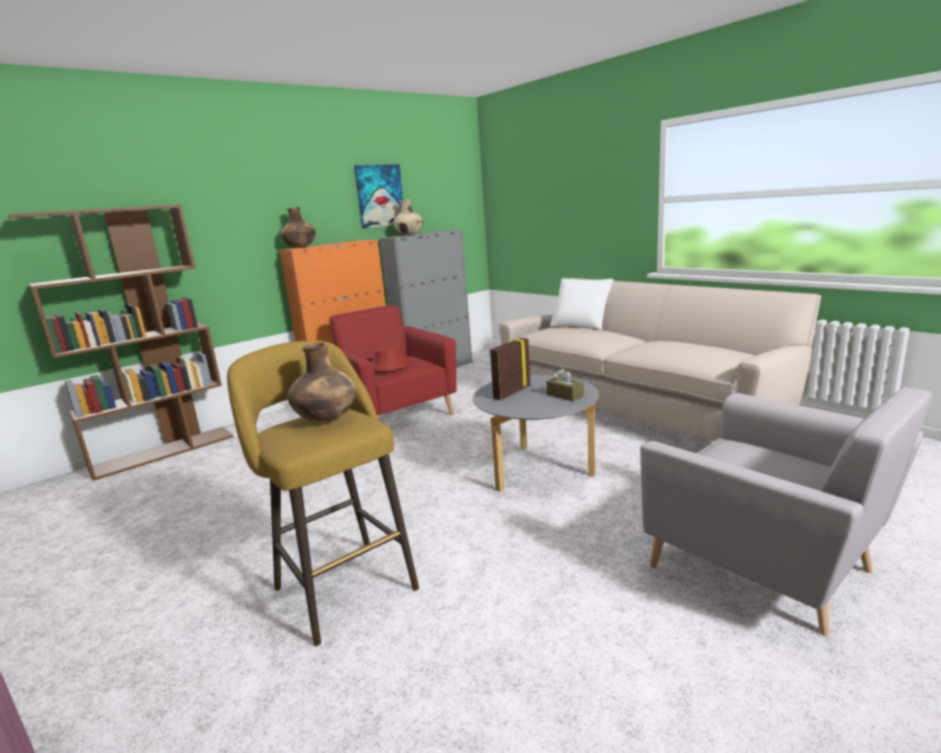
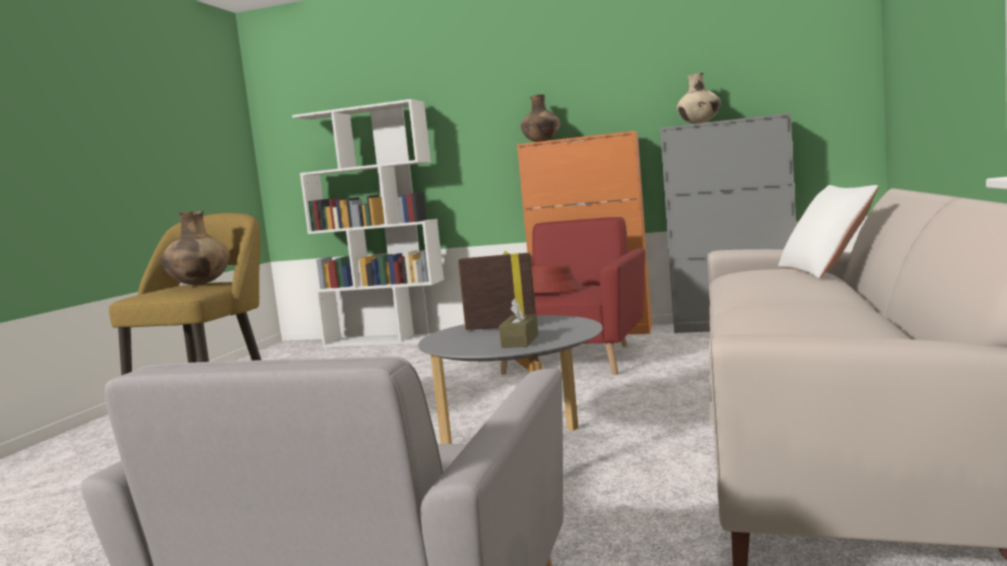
camera: 55 degrees right, 10 degrees down
(164, 451) = (387, 340): brown bookcase -> white bookcase
(379, 196) = (672, 72): picture -> none

